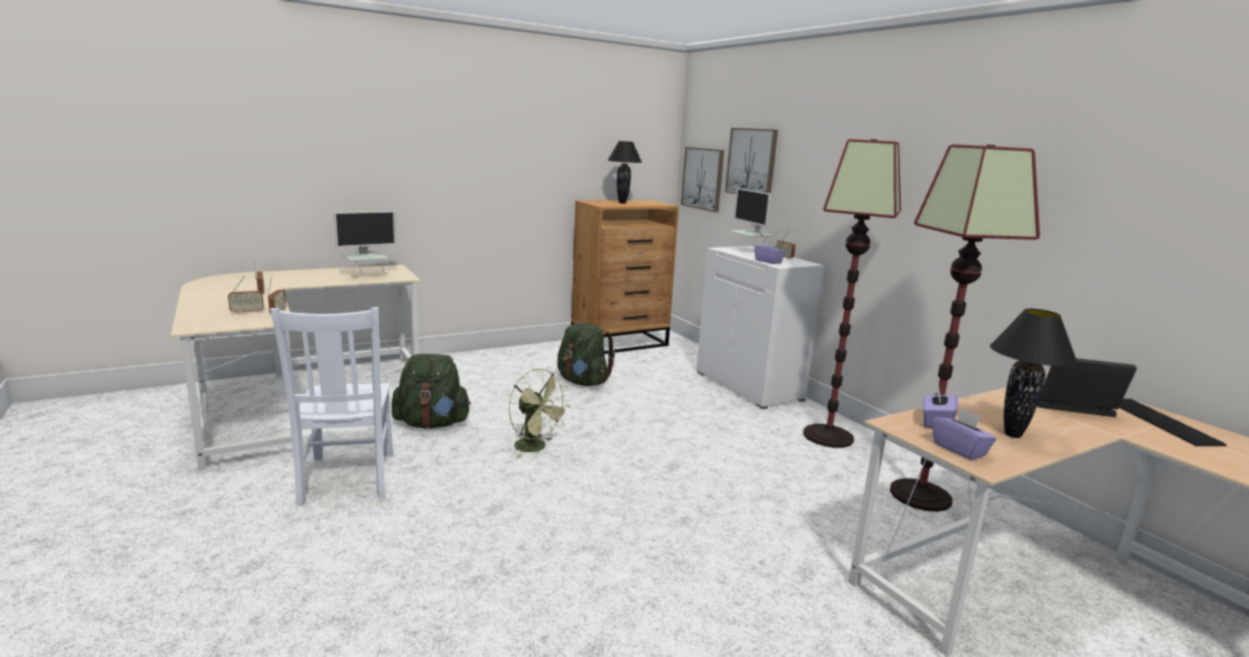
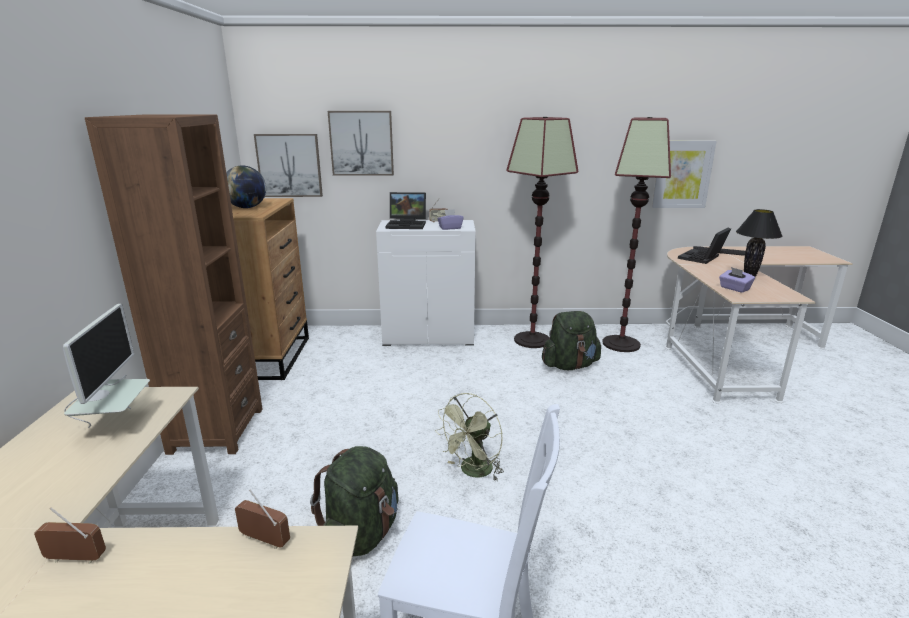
camera: 60 degrees left, 5 degrees up
(247, 312) = (228, 583): radio -> none
(508, 355) = (216, 430): none -> brown bookcase
(536, 448) = (473, 472): green fan -> green fan turned 150 degrees clockwise
(583, 382) = (345, 404): green backpack -> green backpack (569, 365)
(622, 203) = (247, 207): black table lamp -> globe
(749, 252) = (407, 224): monitor -> laptop
(959, 449) = (773, 295): purple tissue box -> none
(1131, 260) = (682, 174): none -> picture

